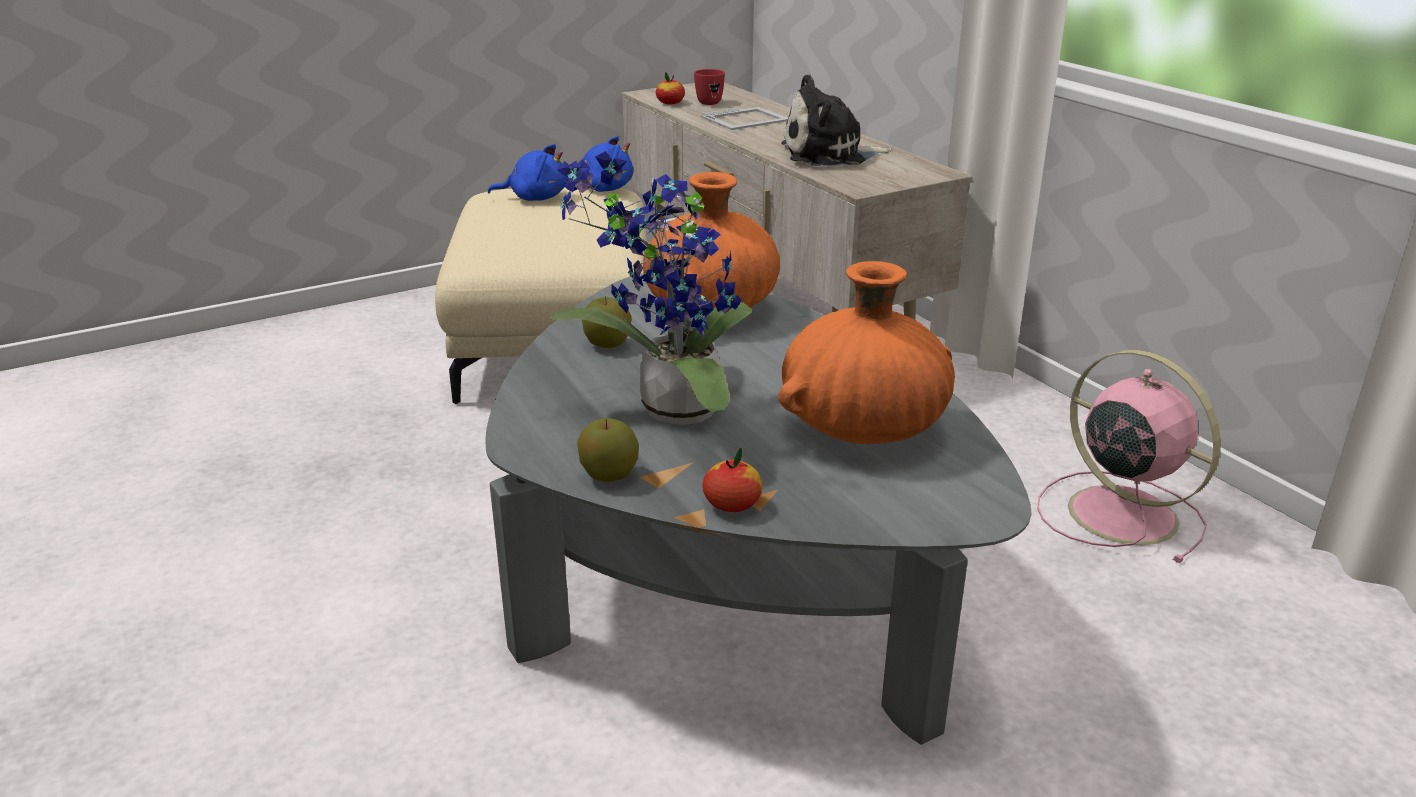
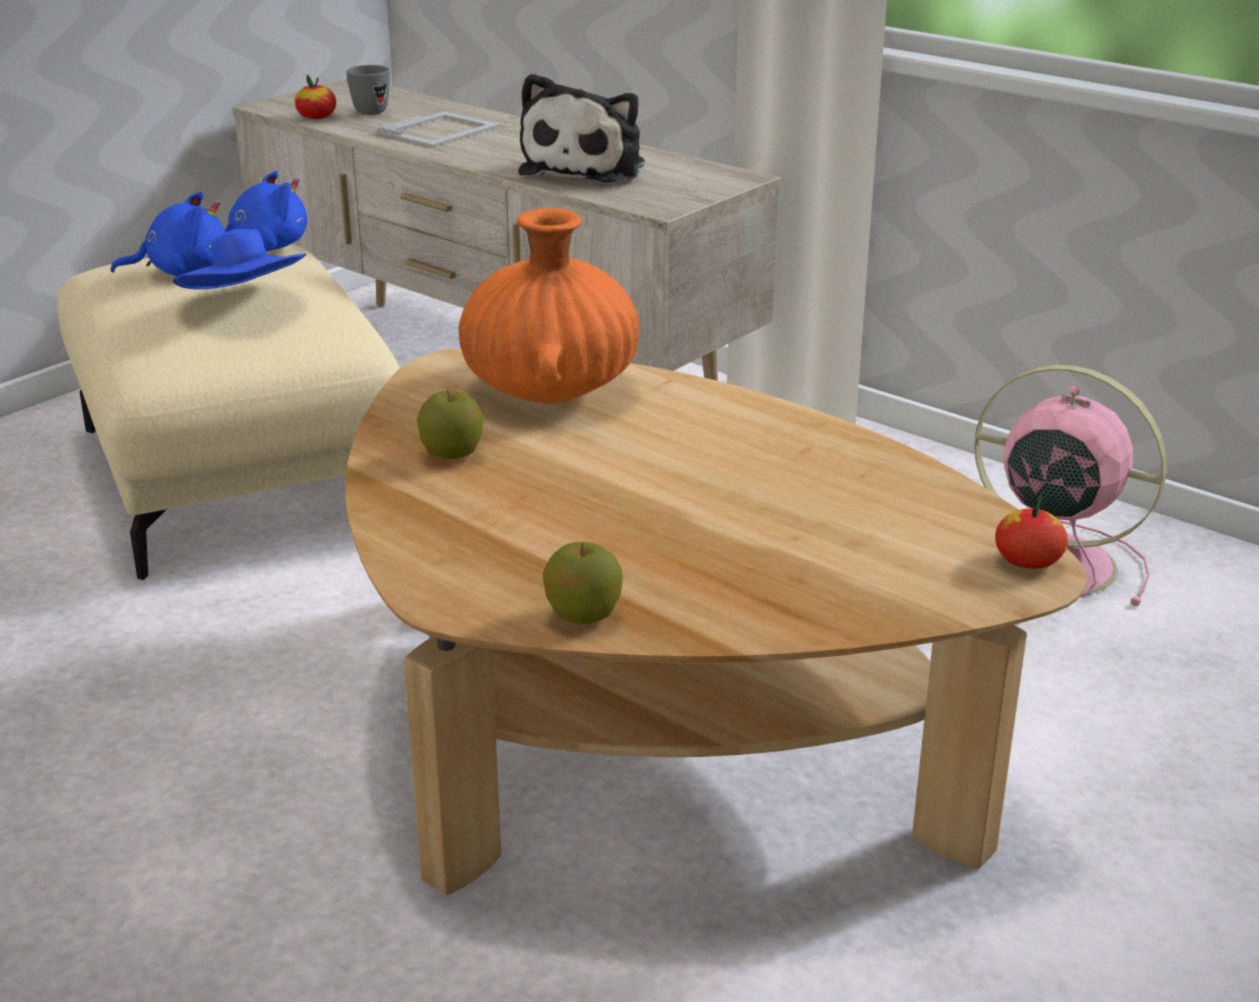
camera: 20 degrees left, 0 degrees up
(558, 224) = (246, 304): none -> blue hat
(670, 411) = (597, 524): potted plant -> none
(707, 102) = (366, 111): red mug -> grey mug
(728, 577) = (648, 730): grey coffee table -> brown coffee table
(732, 504) = (756, 620): apple -> apple (1028, 561)
(829, 155) = (587, 168): plush toy -> plush toy turned 45 degrees counterclockwise
(862, 428) = (838, 505): orange vase -> none

